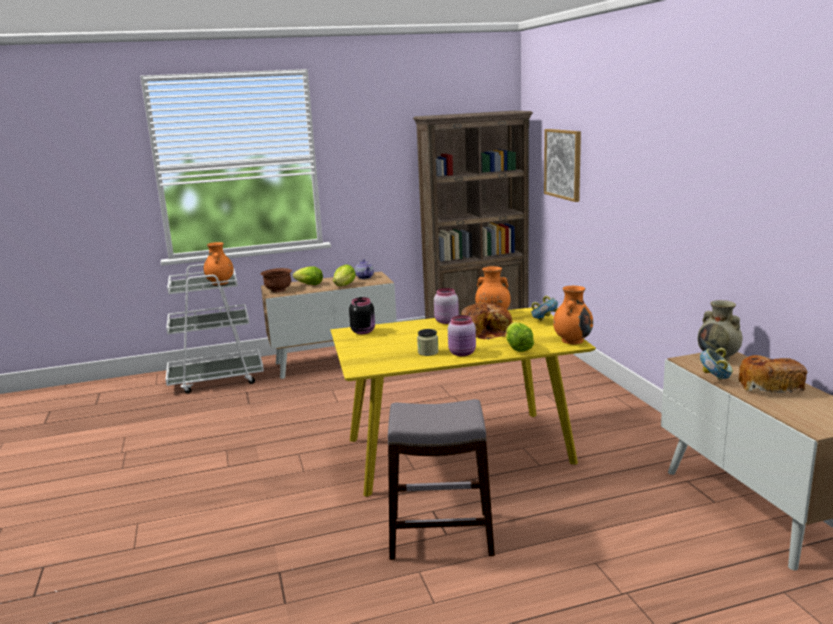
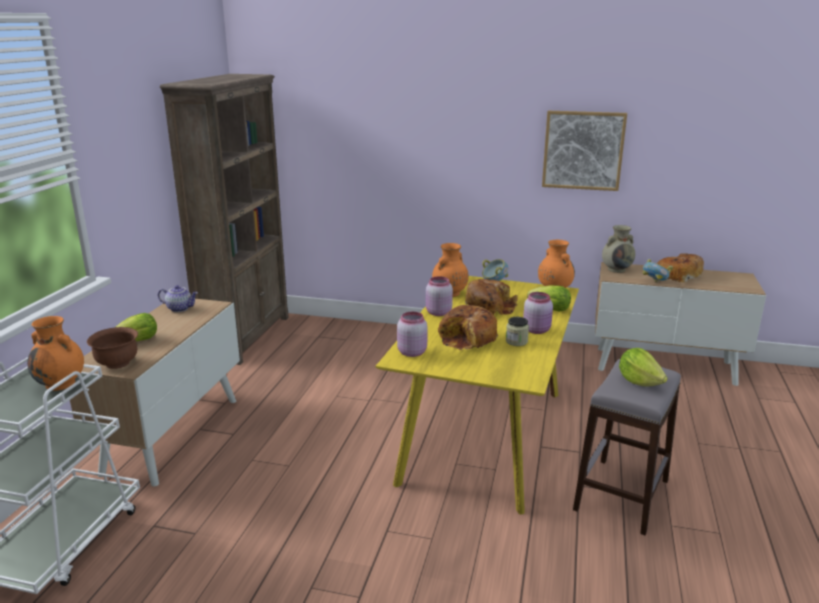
camera: 60 degrees left, 5 degrees up
(344, 285) = (188, 325): lettuce -> lettuce (639, 381)
(363, 331) = (412, 352): black jar -> pink jar
(410, 339) = (468, 339): none -> bread
(563, 164) = (334, 131): picture -> picture (583, 150)

